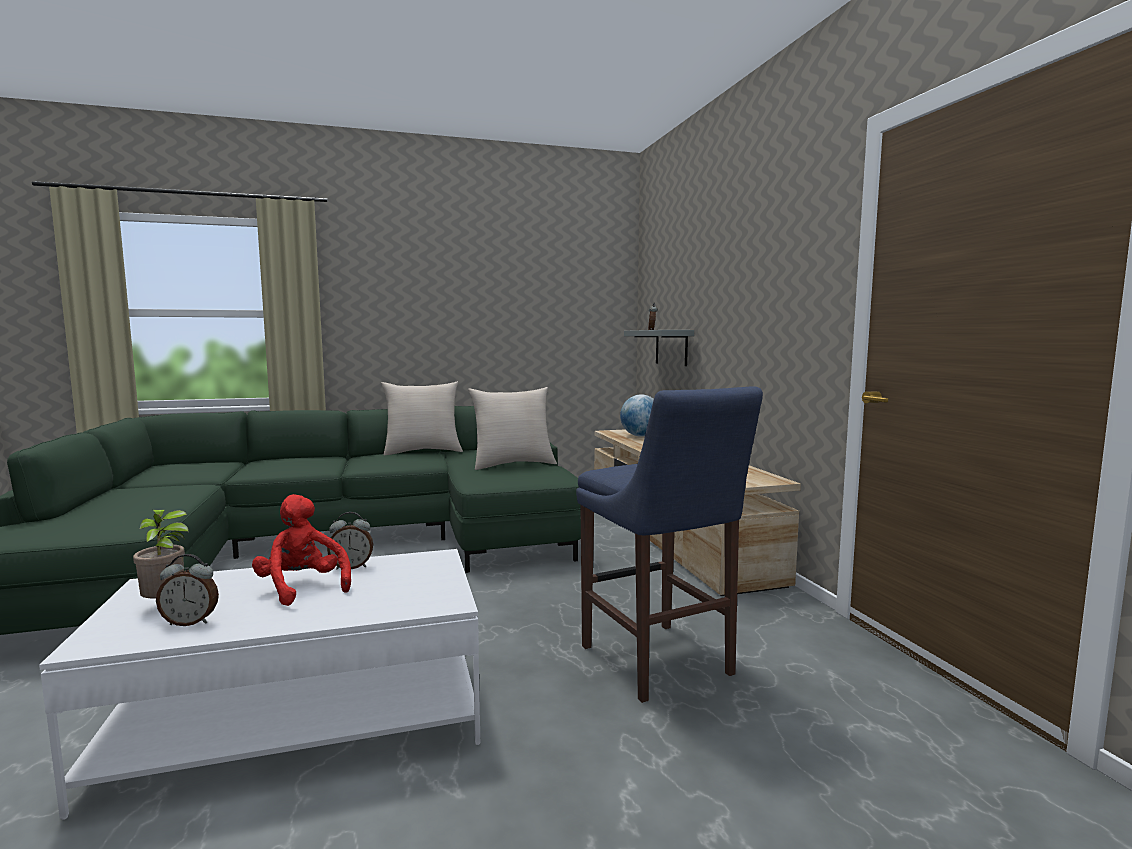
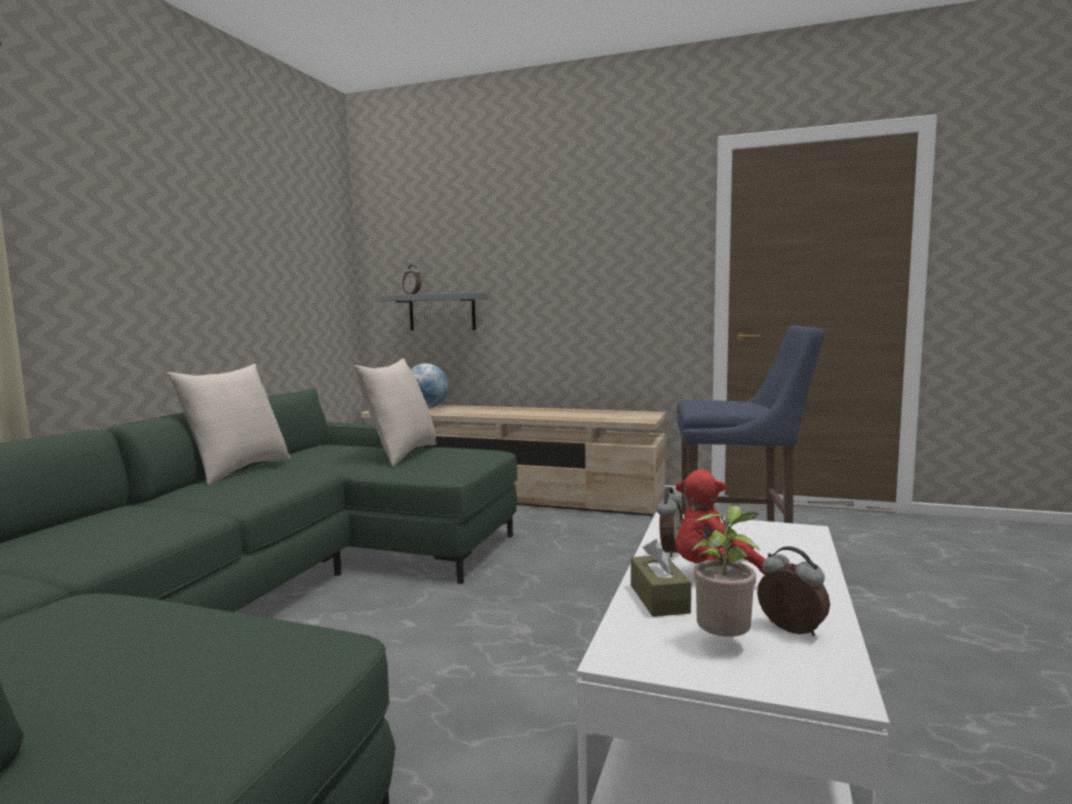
camera: 55 degrees left, 0 degrees up
(190, 622) = (790, 631): alarm clock -> alarm clock turned 75 degrees counterclockwise
(245, 579) = (659, 599): none -> brown tissue box

